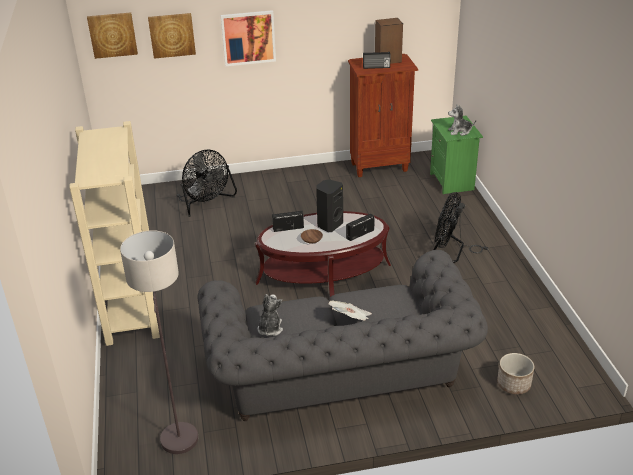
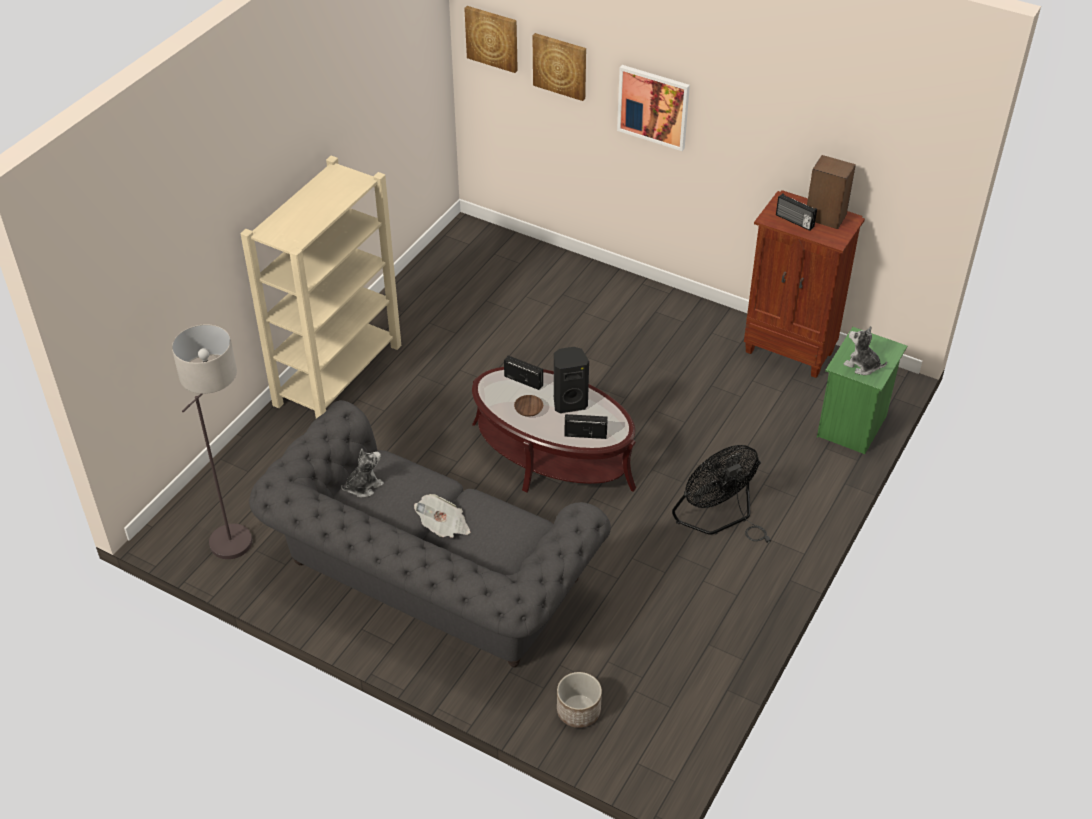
camera: 40 degrees right, 10 degrees up
(204, 203) = (536, 288): black fan -> none

